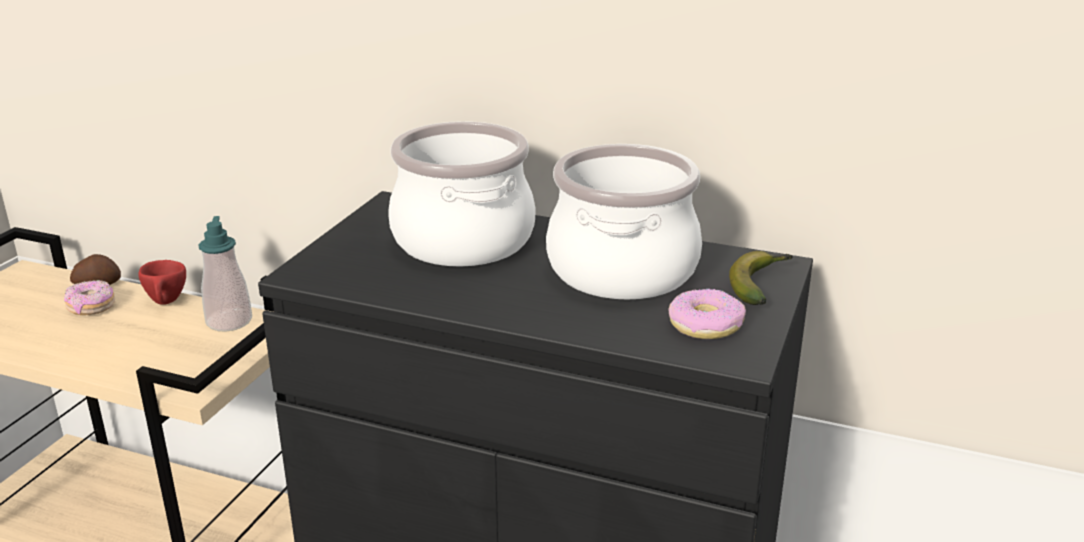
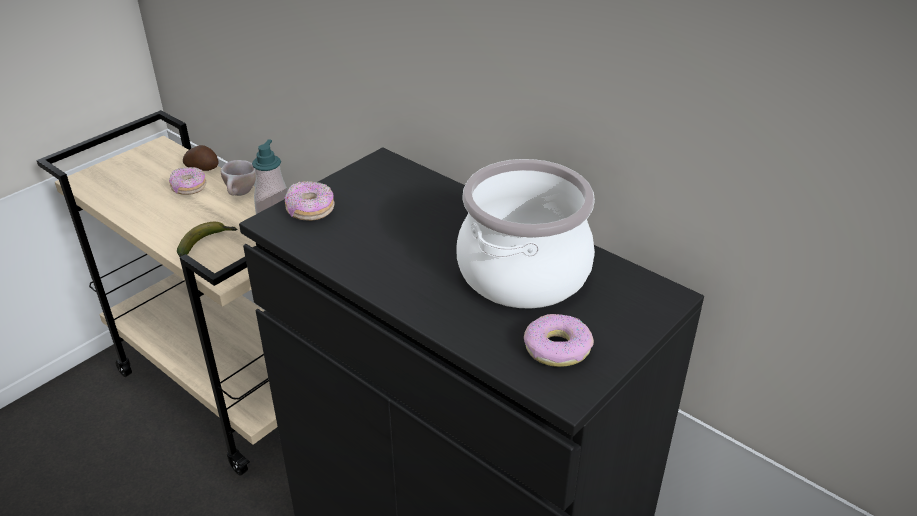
camera: 20 degrees right, 10 degrees up
(167, 303) = (241, 194): red cup -> beige cup
(340, 257) = (310, 211): none -> donut
(465, 240) = (415, 213): cooking pot -> none
(760, 284) = (634, 315): banana -> banana (207, 243)

